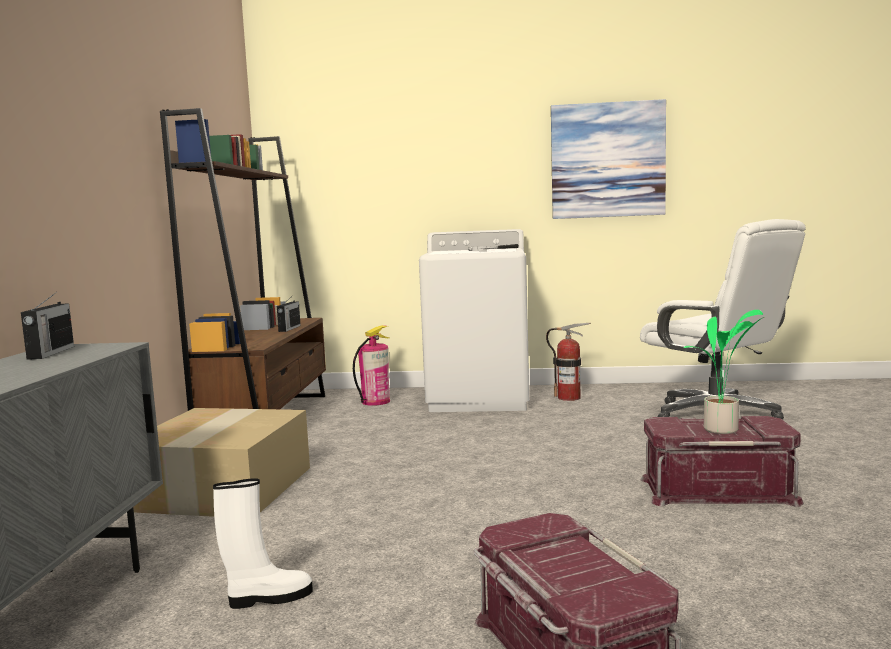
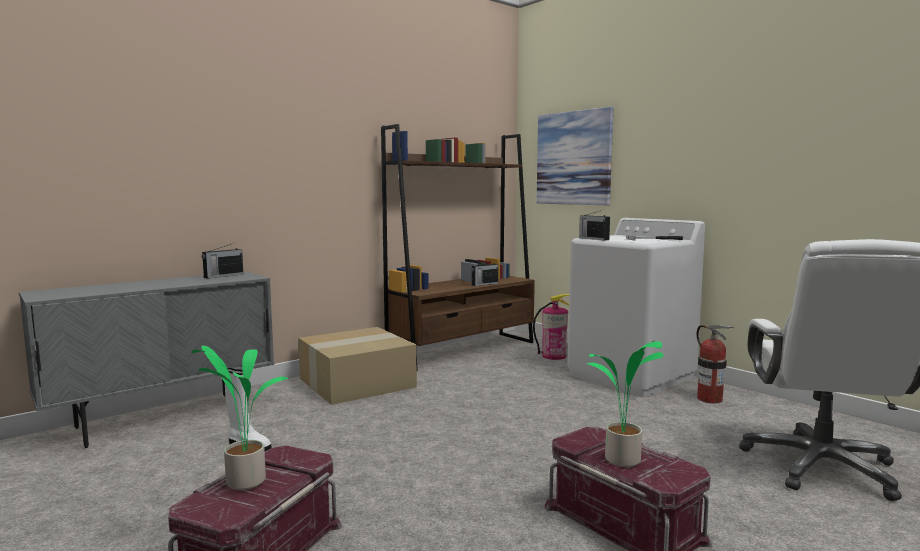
camera: 45 degrees right, 0 degrees up
(445, 253) = (593, 239): none -> radio
(553, 567) = (244, 481): none -> potted plant
(607, 160) = (807, 152): picture -> picture (573, 158)

